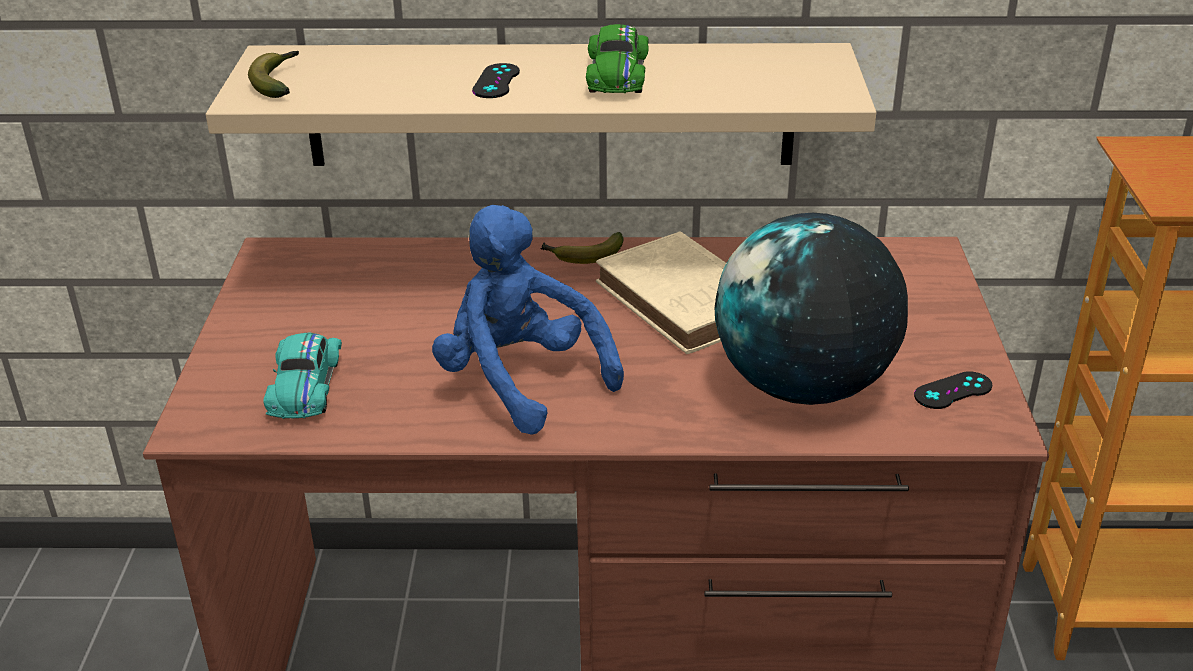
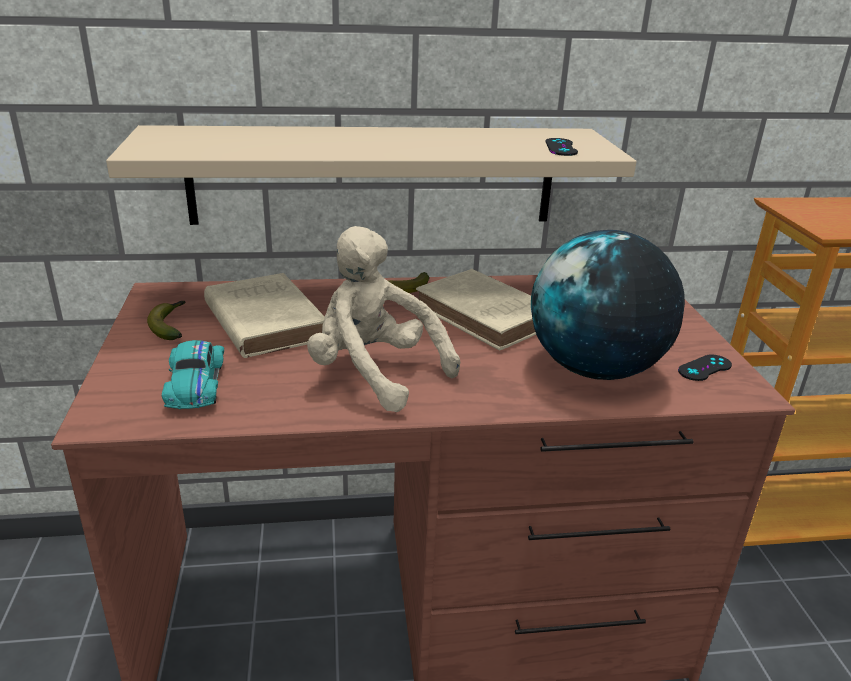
camera: 10 degrees left, 5 degrees down
(278, 82) = (166, 143): banana -> banana (171, 325)
(398, 299) = (264, 320): none -> beige book
(496, 81) = (343, 144): black game controller -> black game controller (561, 147)
(520, 380) = (374, 373): blue plush toy -> beige plush toy
(617, 76) = (435, 142): green toy car -> none

